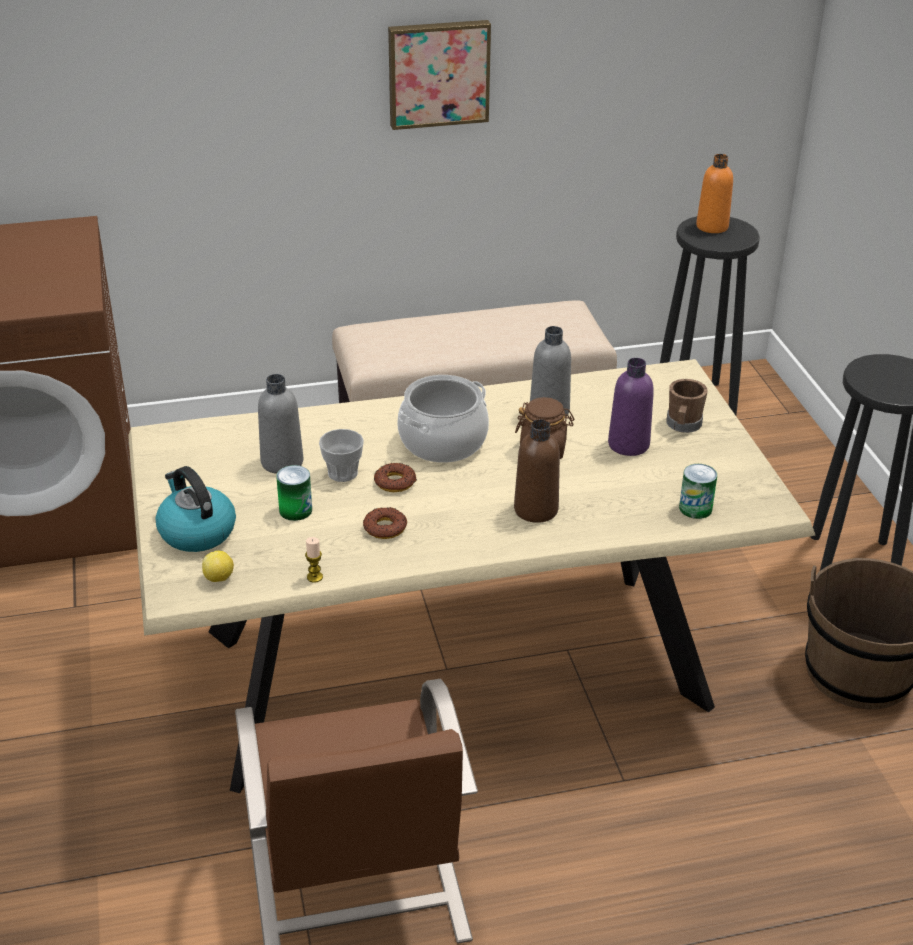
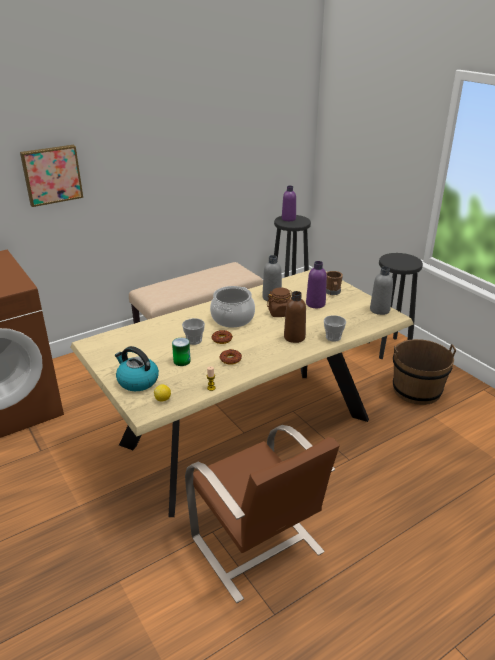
camera: 20 degrees left, 5 degrees down
(282, 462) = (161, 342): grey bottle -> grey bottle (379, 310)
(438, 73) = (165, 160): picture -> picture (51, 175)
(613, 527) = (333, 337): none -> cup
(695, 508) = (361, 323): can -> none
(712, 226) = (288, 219): orange bottle -> purple bottle

